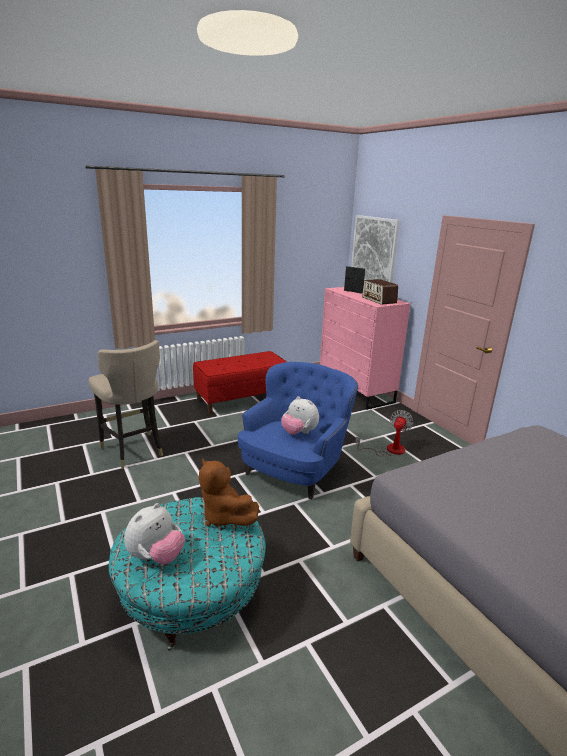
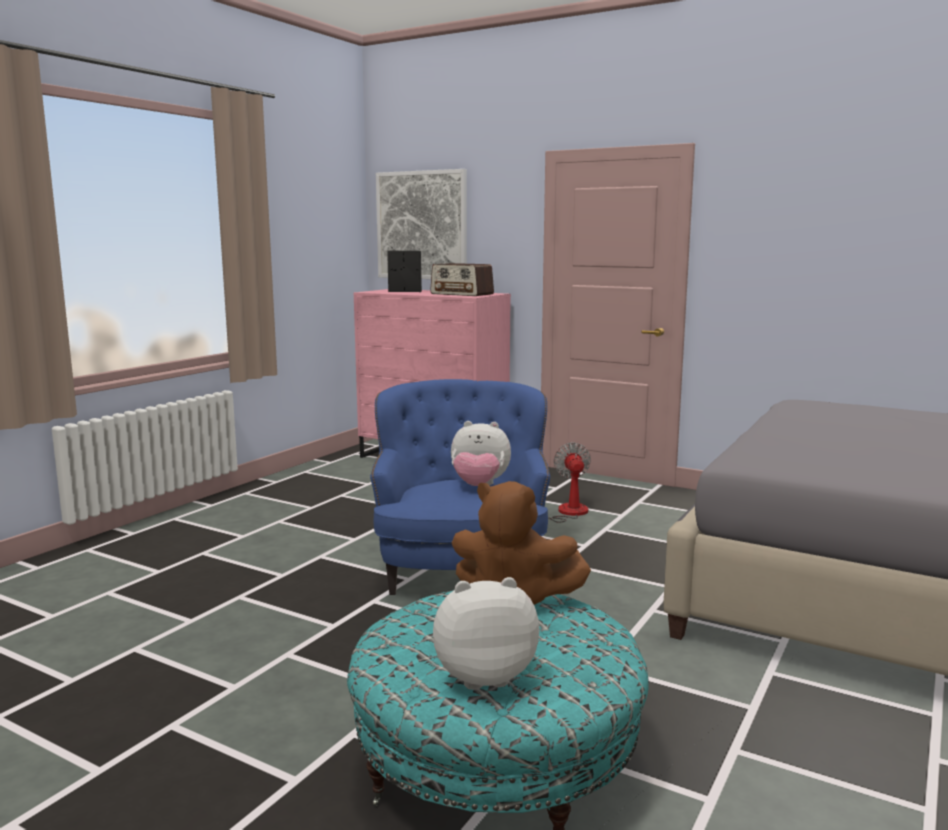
camera: 30 degrees left, 10 degrees down
(133, 450) = (122, 622): beige stool -> none
(156, 557) = (483, 675): plush toy -> plush toy turned 105 degrees counterclockwise
(241, 400) = (257, 507): red bench -> none

